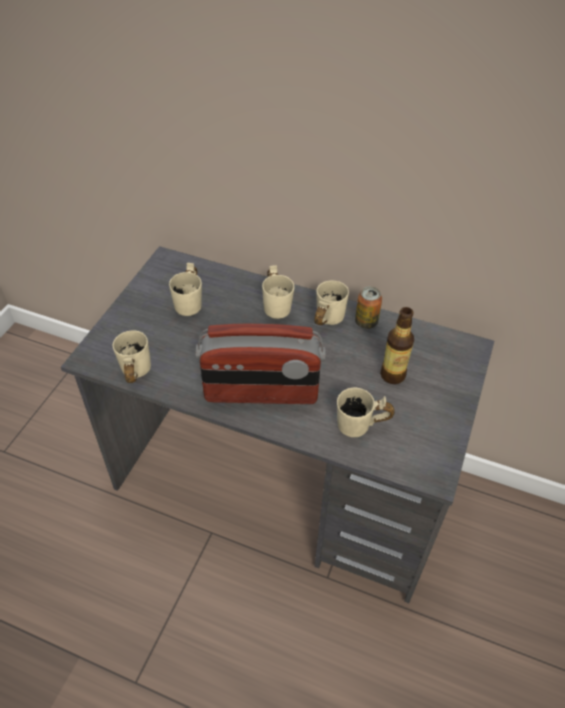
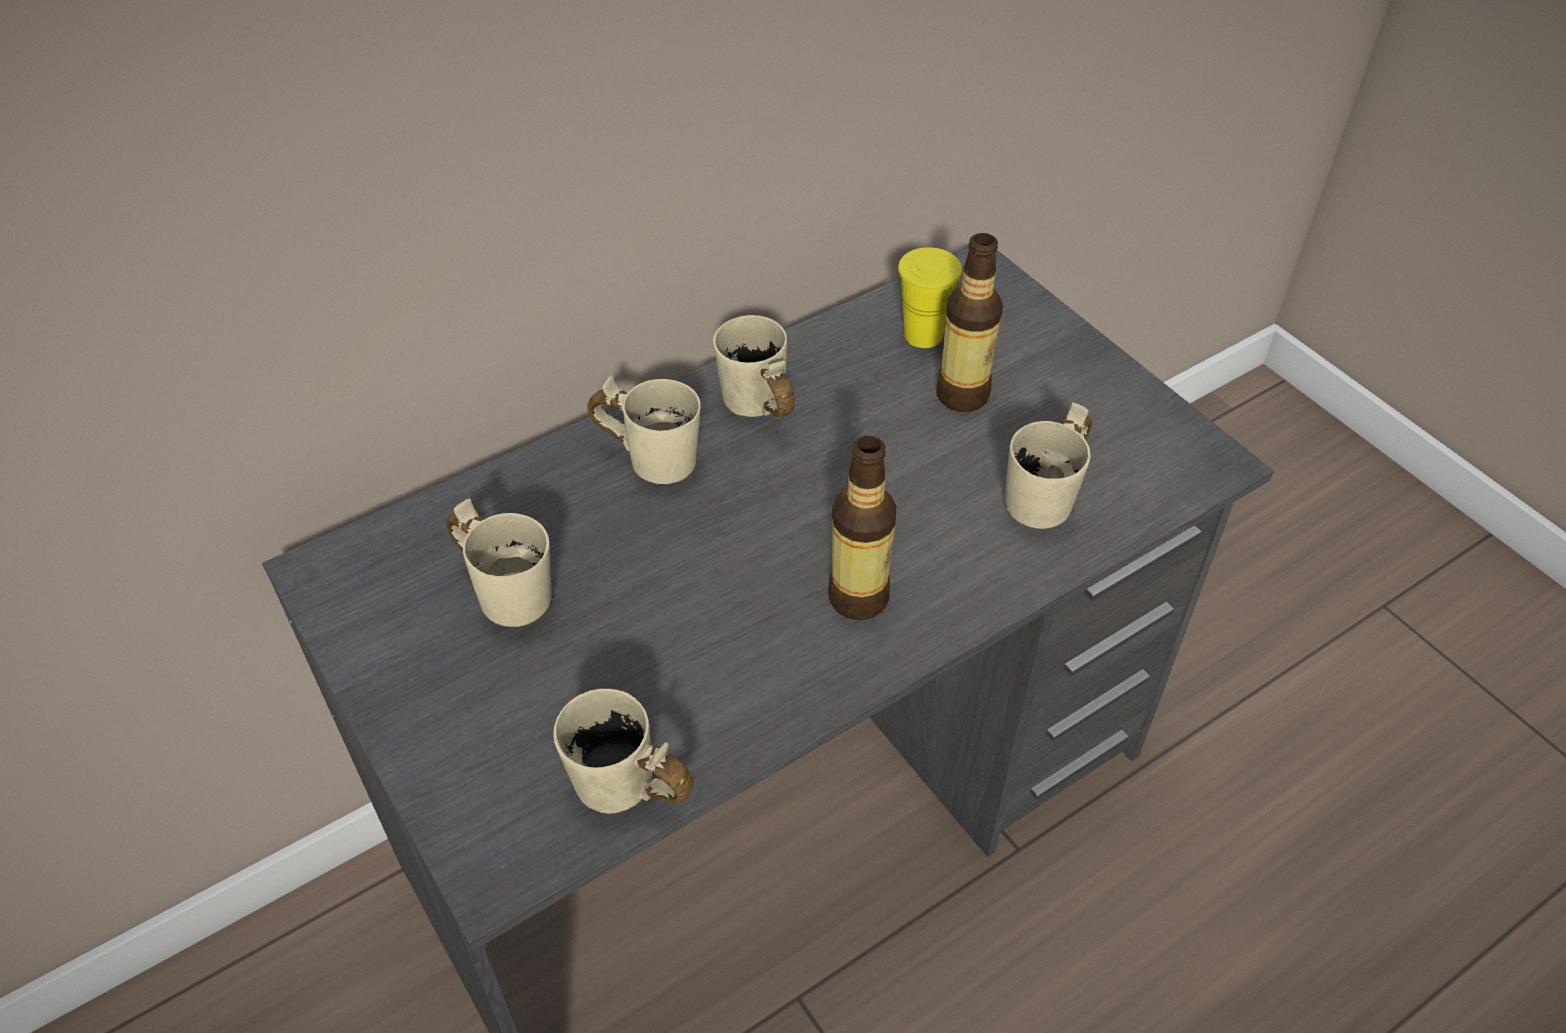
camera: 55 degrees left, 0 degrees up
(261, 393) = (858, 597): radio -> bottle
(366, 322) = (810, 361): can -> none
(414, 347) = (923, 335): none -> yellow cup

